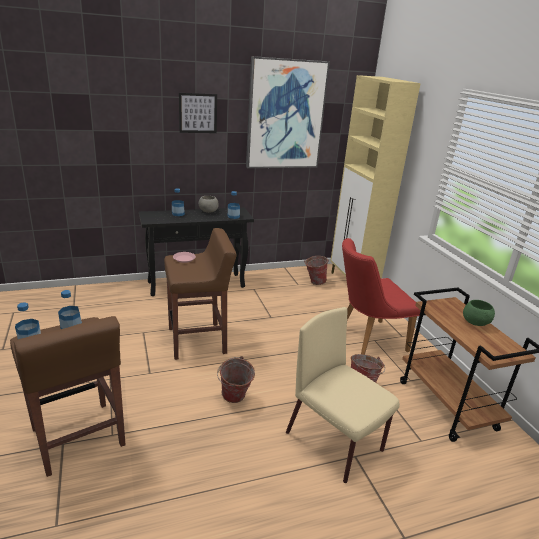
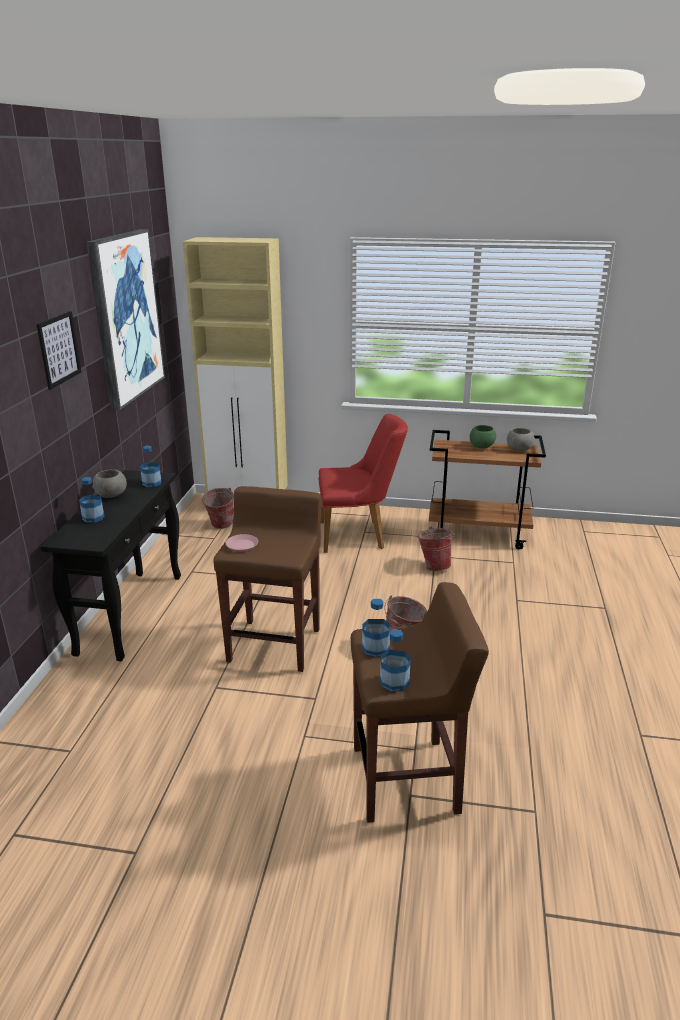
camera: 60 degrees left, 0 degrees up
(335, 442) = (496, 604): beige chair -> none
(366, 339) = (359, 535): red chair -> red chair turned 105 degrees counterclockwise
(503, 346) = (519, 450): none -> grey bowl

